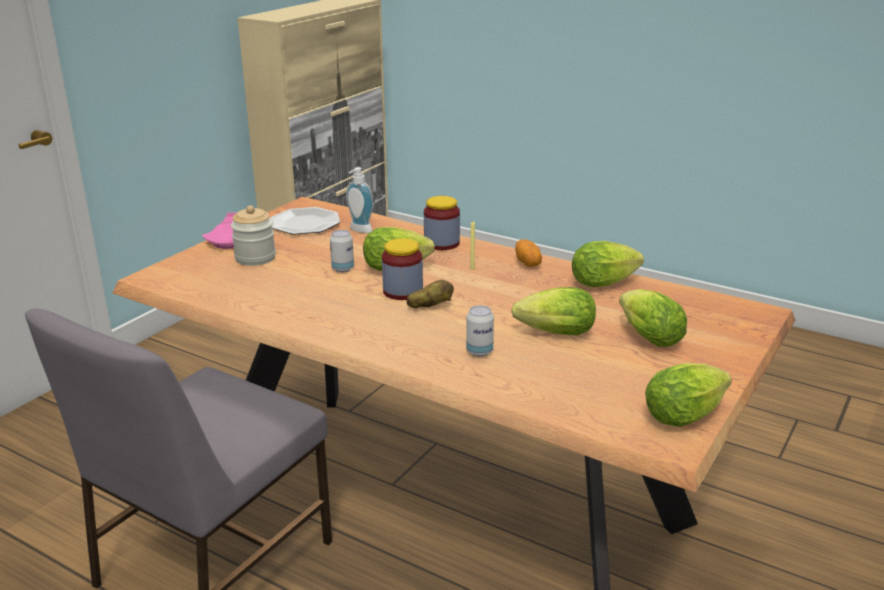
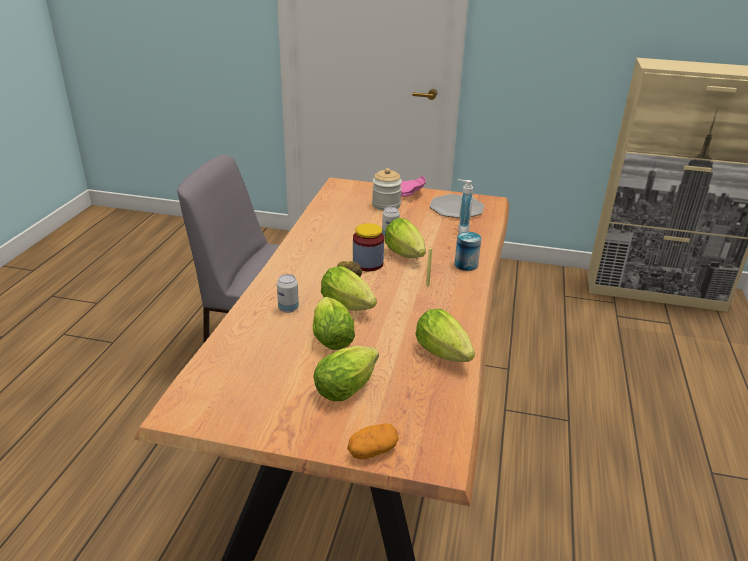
camera: 70 degrees right, 5 degrees up
(441, 243) = (466, 264): jar -> can
(528, 263) = (458, 309): potato -> potato (372, 451)
(687, 415) = (219, 418): lettuce -> lettuce (350, 307)

